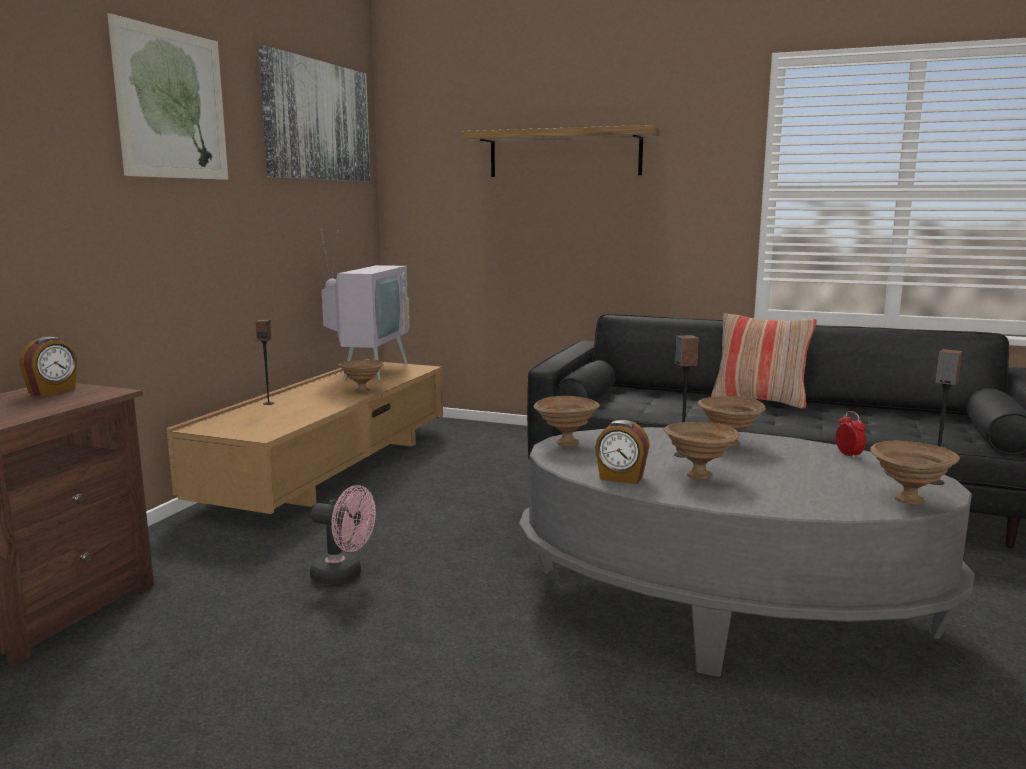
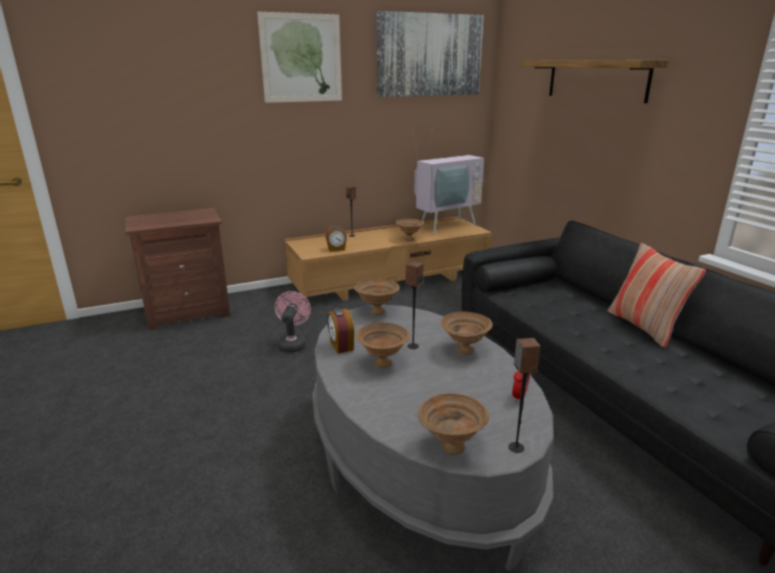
camera: 45 degrees right, 10 degrees up
(52, 391) = (197, 213): alarm clock -> alarm clock (336, 249)
(344, 575) = (292, 344): pink fan -> pink fan turned 150 degrees counterclockwise

